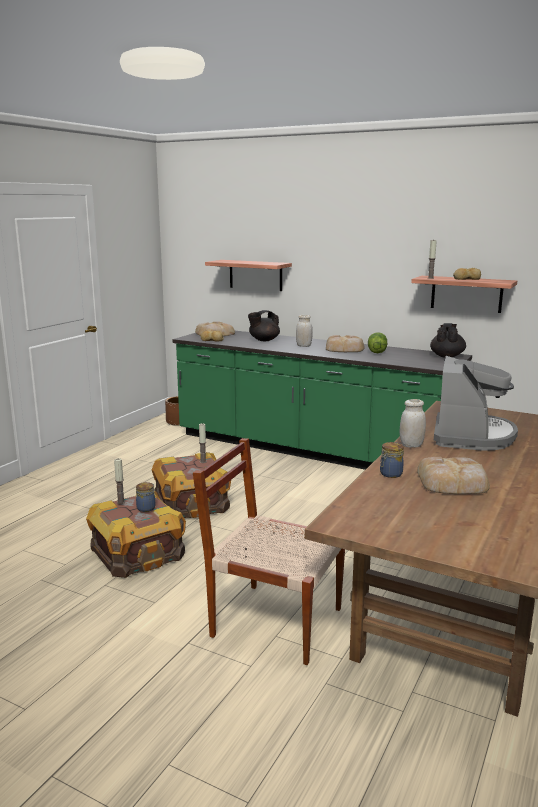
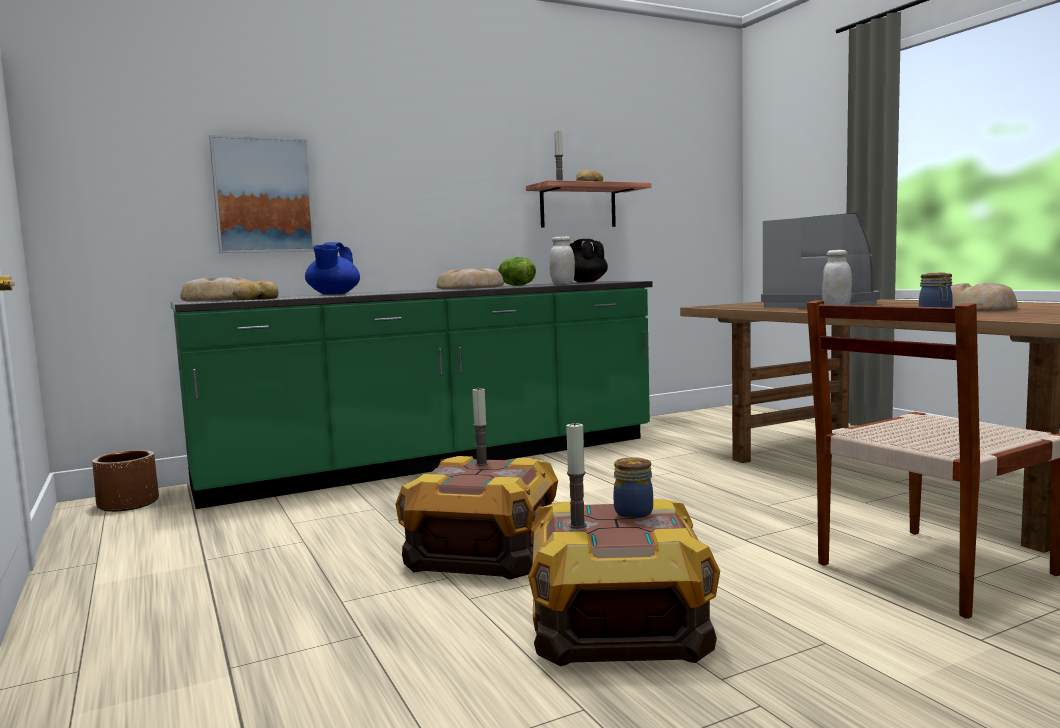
camera: 55 degrees left, 10 degrees down
(255, 275) = (263, 195): shelf -> picture
(263, 340) = (333, 294): black teapot -> blue teapot
(303, 346) = (414, 290): white jar -> white jar (562, 284)

